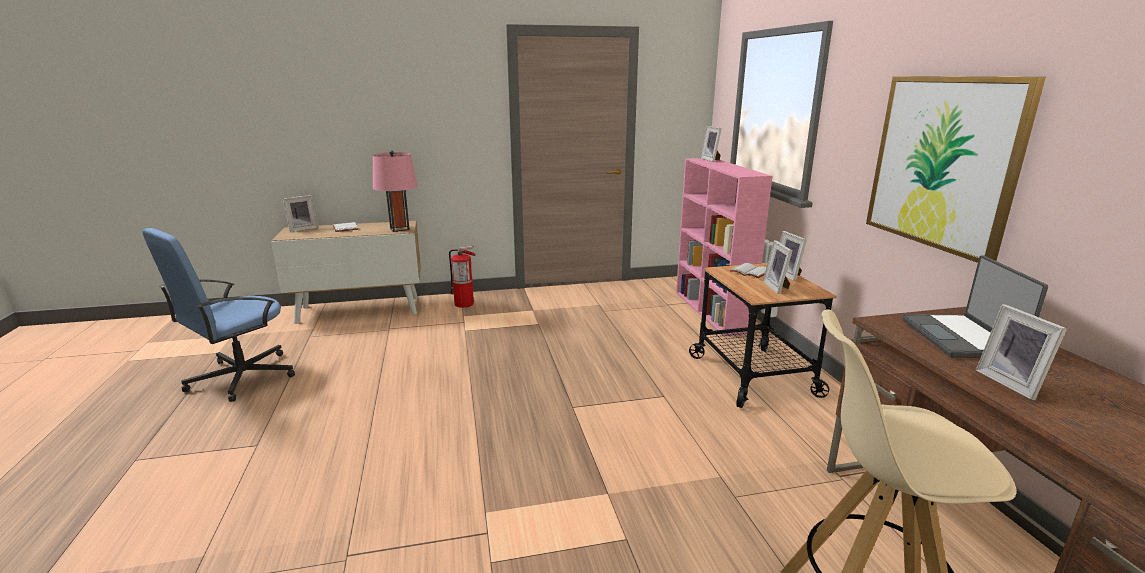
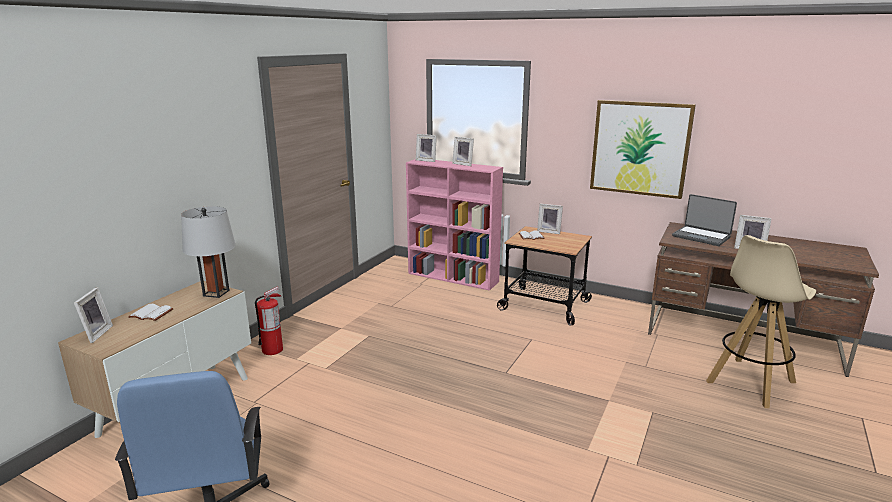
camera: 50 degrees left, 0 degrees up
(399, 229) = (216, 293): pink table lamp -> grey table lamp
(777, 287) = (563, 240): picture frame -> picture frame (464, 164)

